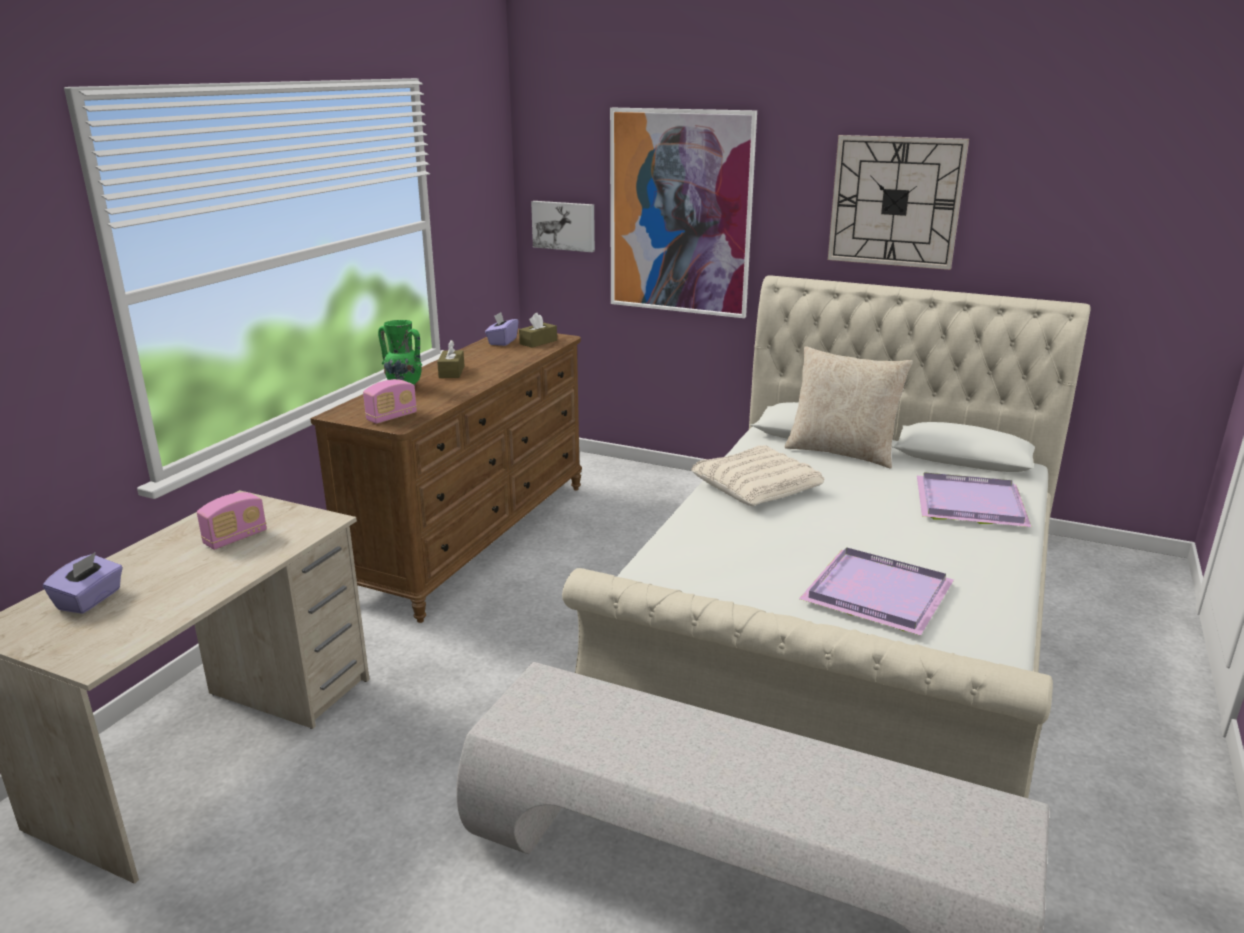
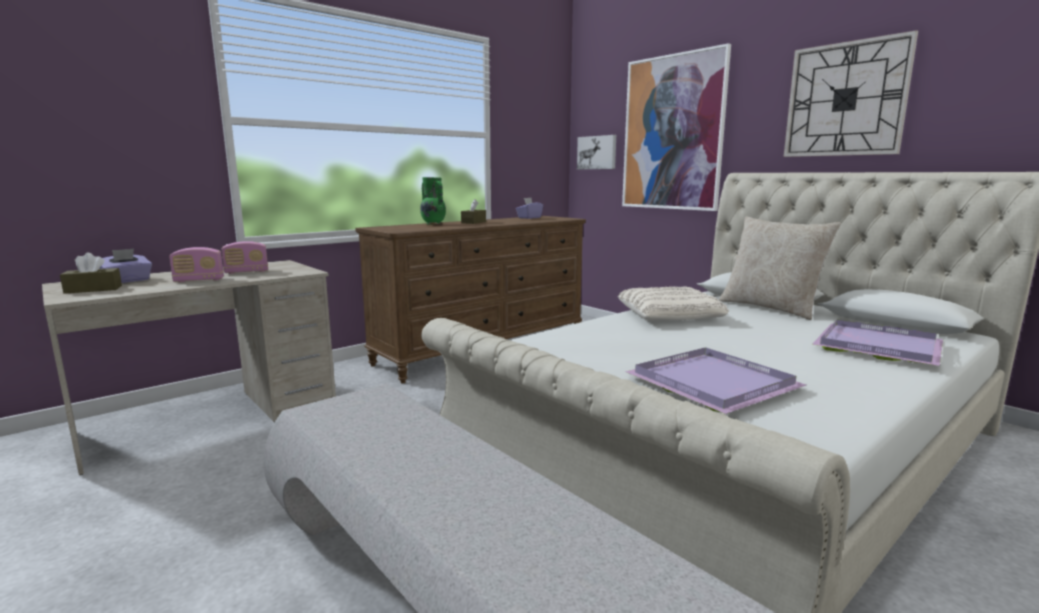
camera: 25 degrees right, 10 degrees down
(392, 417) = (400, 229): radio -> radio (199, 280)
(538, 342) = (552, 219): brown tissue box -> brown tissue box (93, 289)

